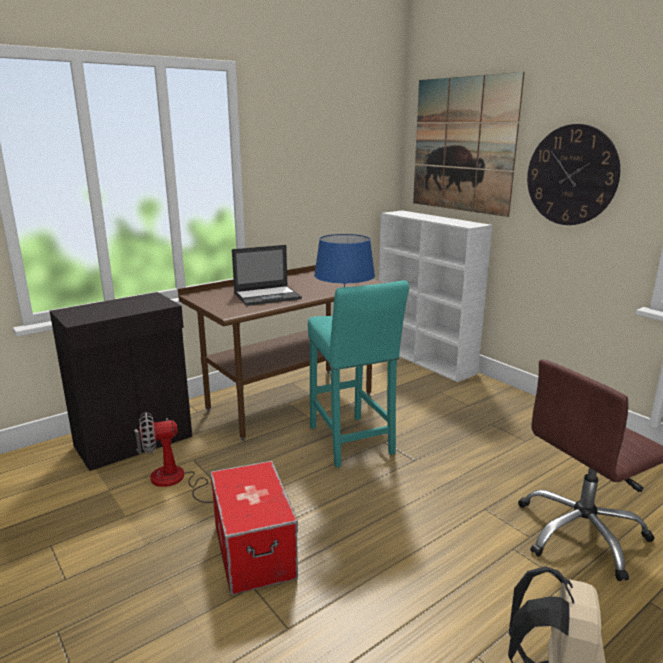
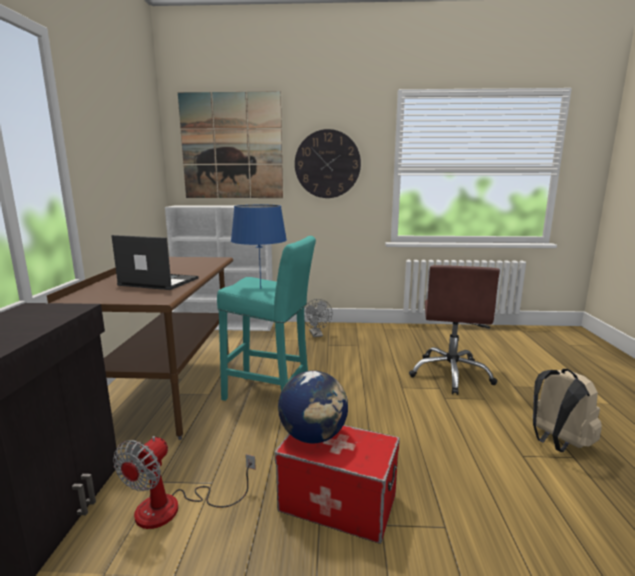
camera: 50 degrees left, 5 degrees down
(248, 478) = (313, 436): none -> globe
(268, 296) = (158, 282): laptop -> laptop turned 90 degrees counterclockwise
(500, 408) = (317, 335): none -> grey fan

